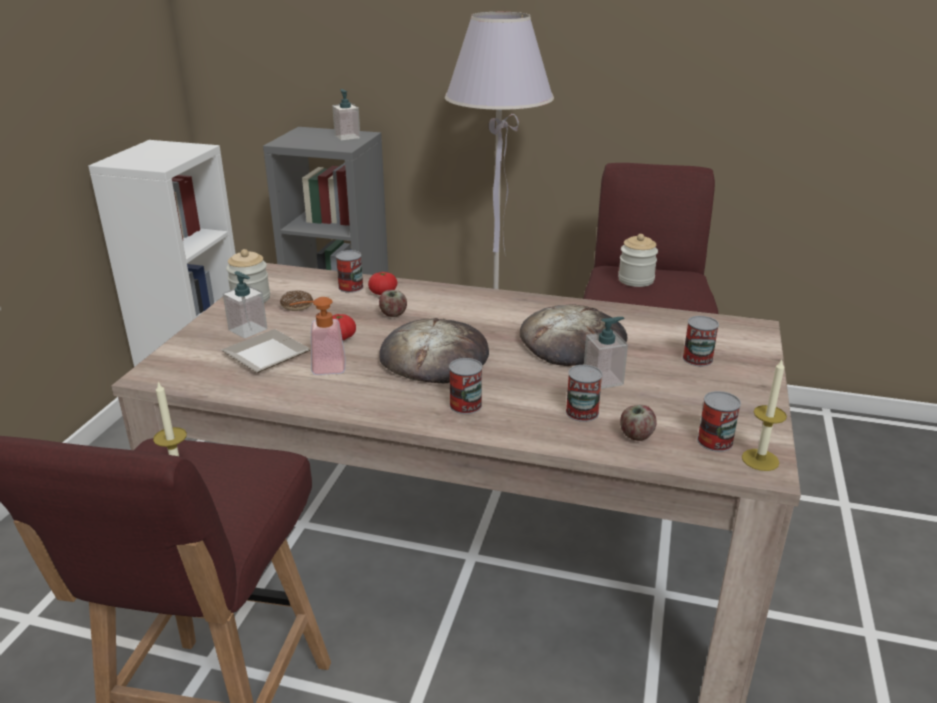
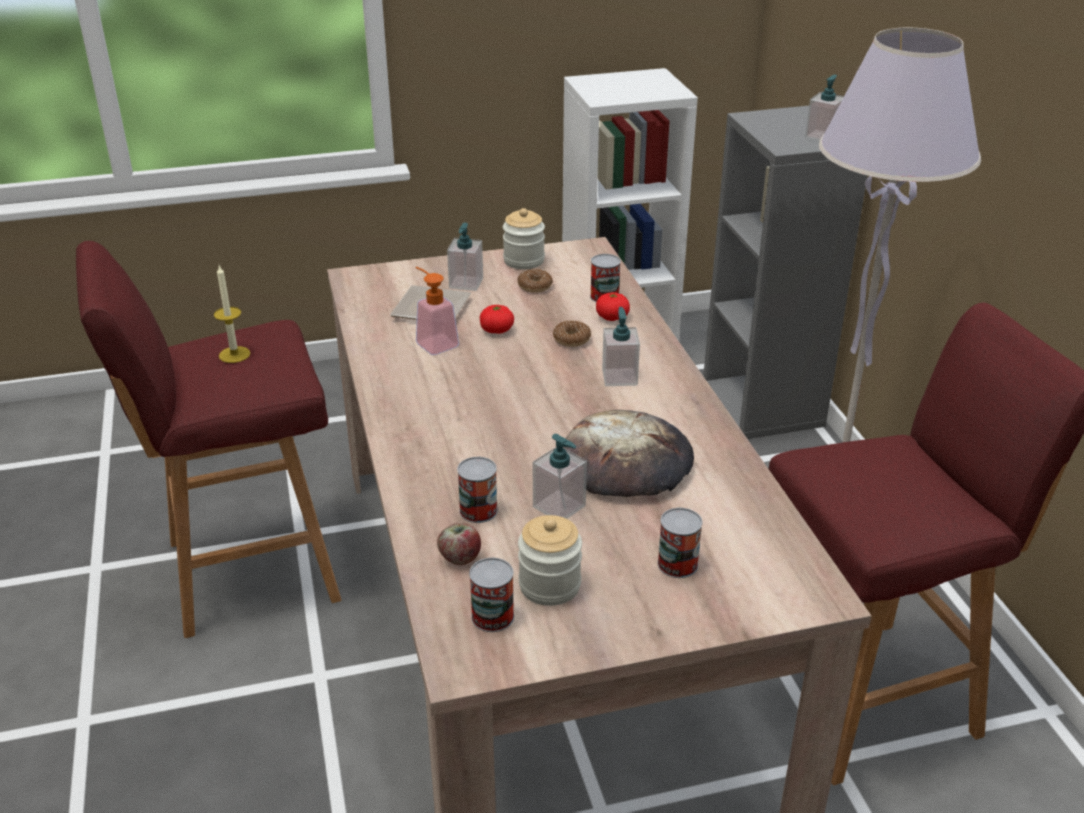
camera: 60 degrees right, 5 degrees up
(393, 314) = (571, 339): apple -> donut
(434, 357) = (509, 391): bread -> none
(464, 313) = (619, 377): none -> soap dispenser
(465, 405) = (434, 438): can -> none
(636, 280) = (874, 470): jar -> jar (549, 585)
(760, 460) = (479, 659): candle -> none

